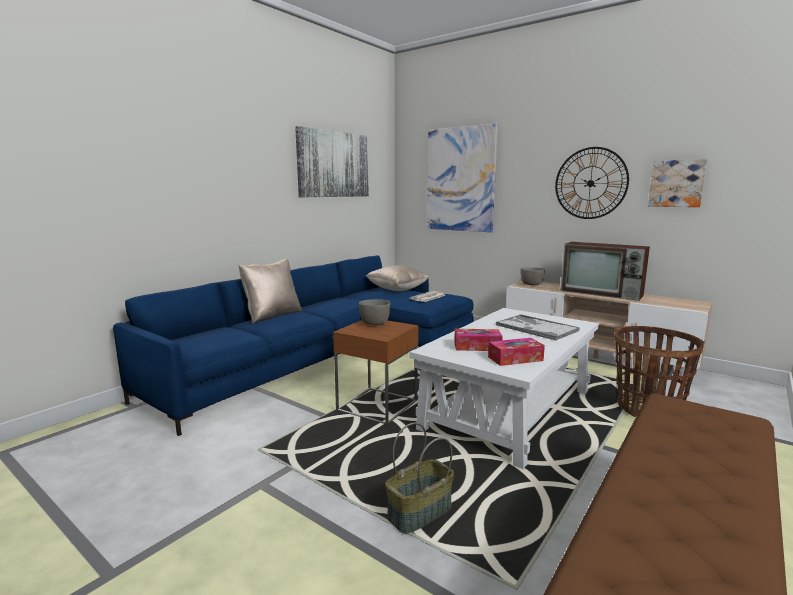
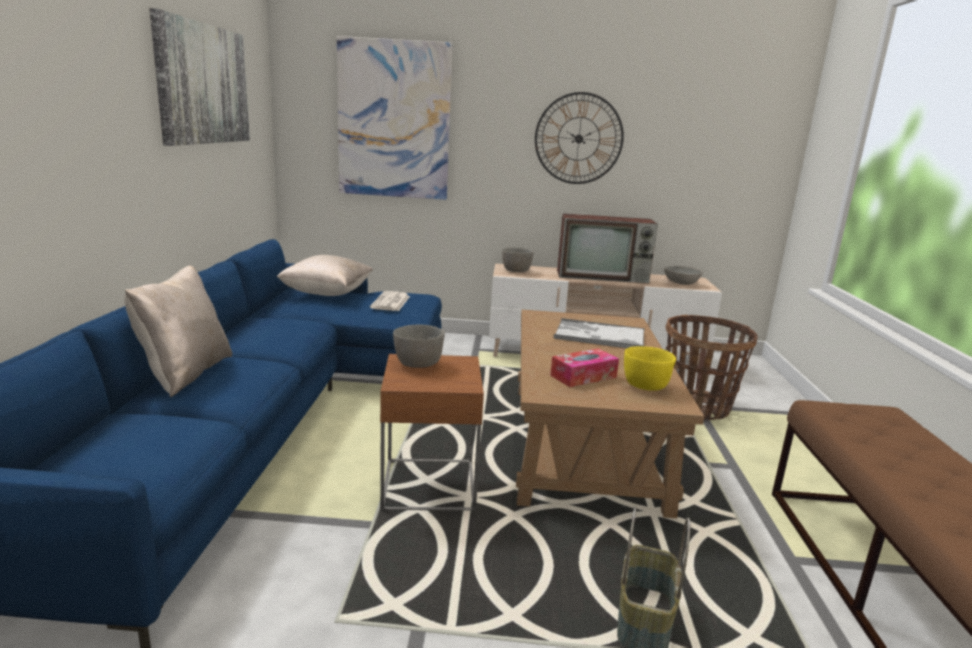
camera: 35 degrees left, 5 degrees up
(508, 409) = (582, 444): white coffee table -> brown coffee table
(515, 359) = (645, 386): tissue box -> yellow bowl
(673, 303) = (680, 283): none -> grey bowl
(677, 183) = (673, 145): picture -> none

